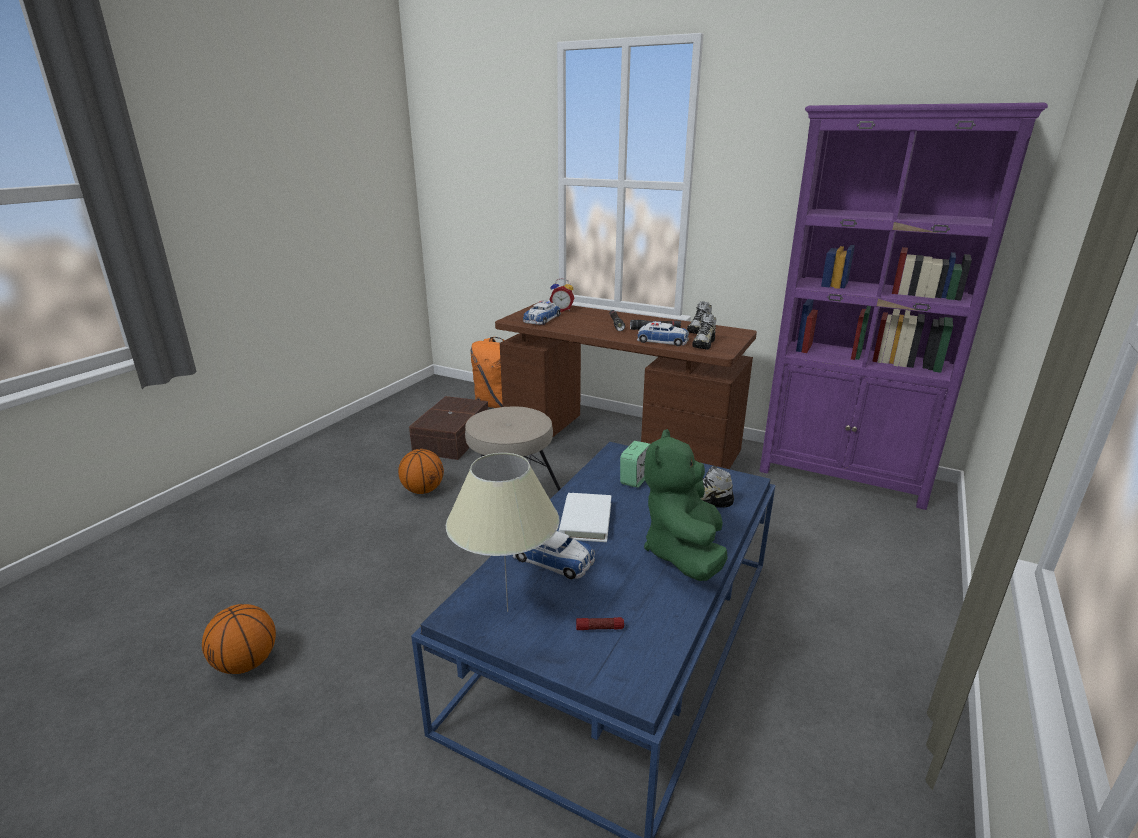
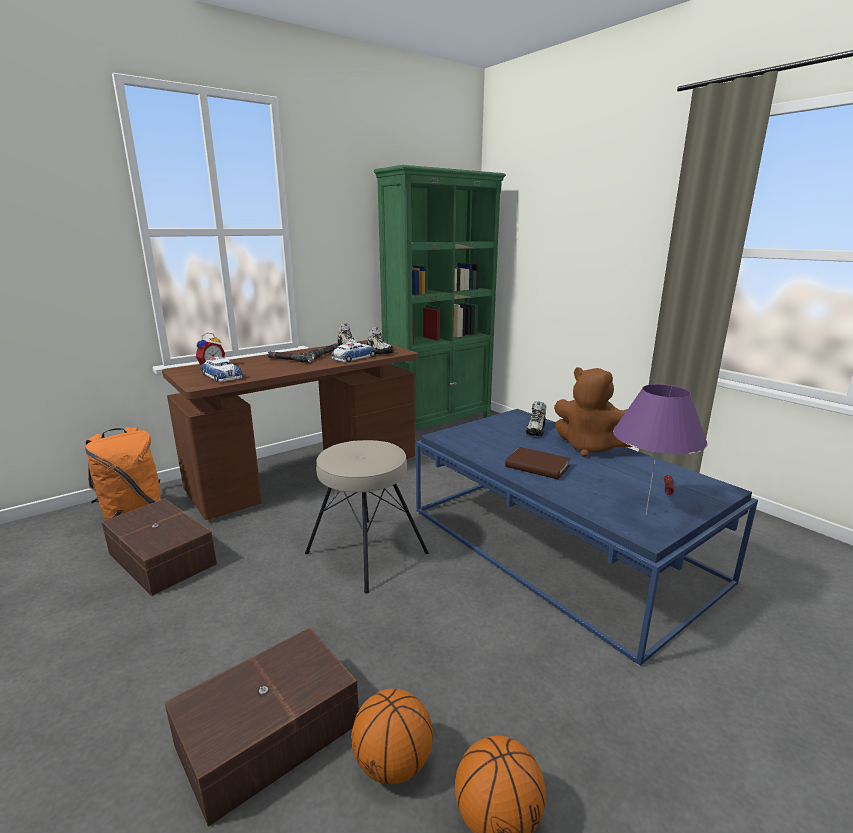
camera: 65 degrees left, 5 degrees down
(305, 542) = (266, 733): none -> brown storage box
(423, 490) = (253, 602): basketball -> basketball (393, 764)
(507, 611) = (645, 514): beige table lamp -> purple table lamp
(554, 559) = (584, 487): toy car -> none
(585, 520) = (537, 466): white book -> brown book
(635, 479) = (489, 440): alarm clock -> none
(683, 553) = (591, 448): green plush toy -> brown plush toy
(843, 476) = (440, 423): purple bookcase -> green bookcase

